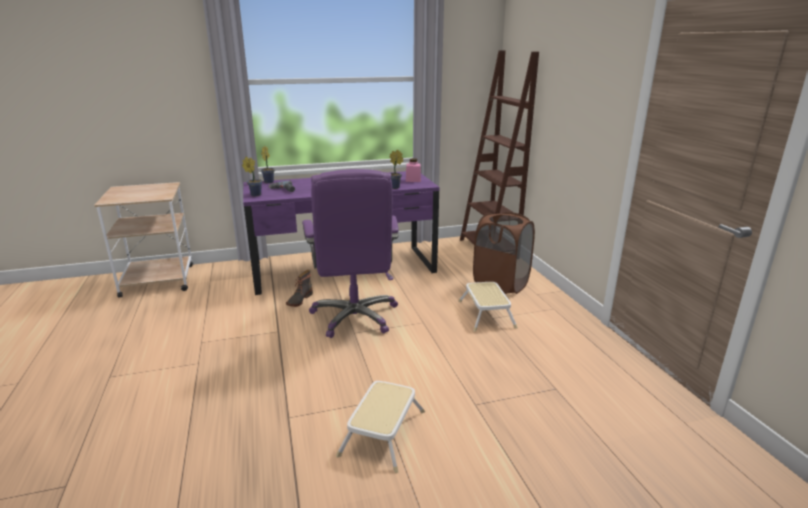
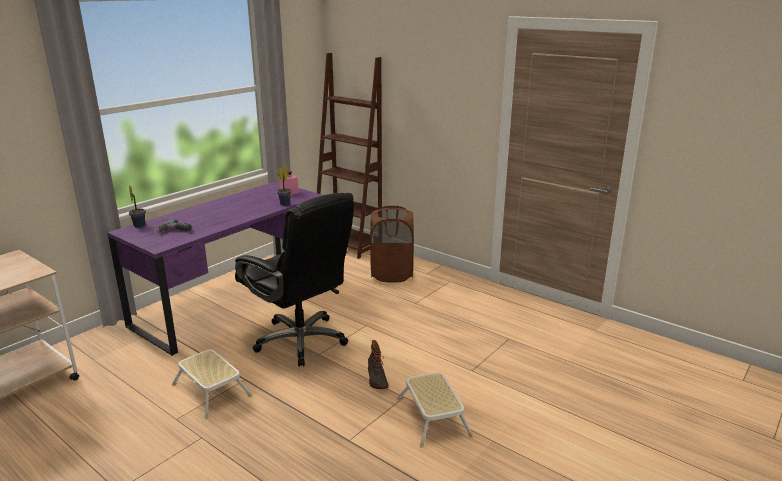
camera: 35 degrees left, 0 degrees up
(254, 195) = (152, 243): potted plant -> none
(299, 300) = (227, 344): boot -> boot (376, 378)
(354, 315) = (299, 339): purple office chair -> black office chair
(486, 314) = (406, 301): beige step ladder -> beige step ladder (211, 390)

